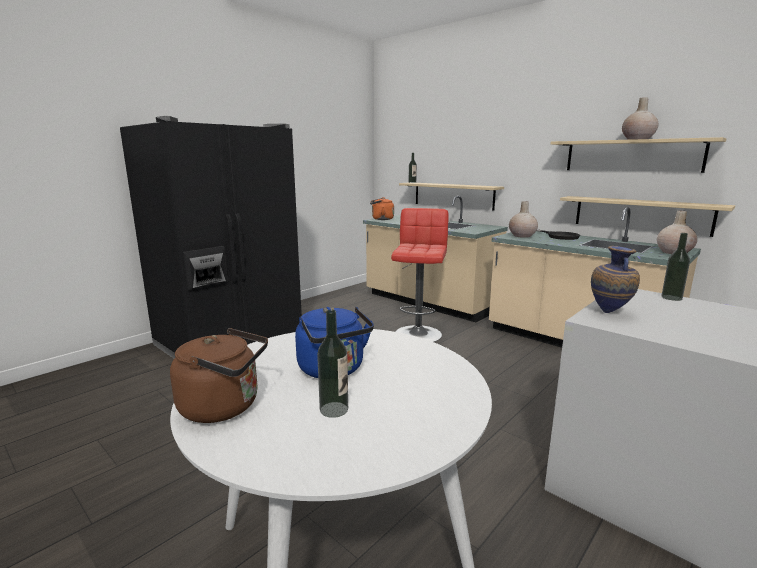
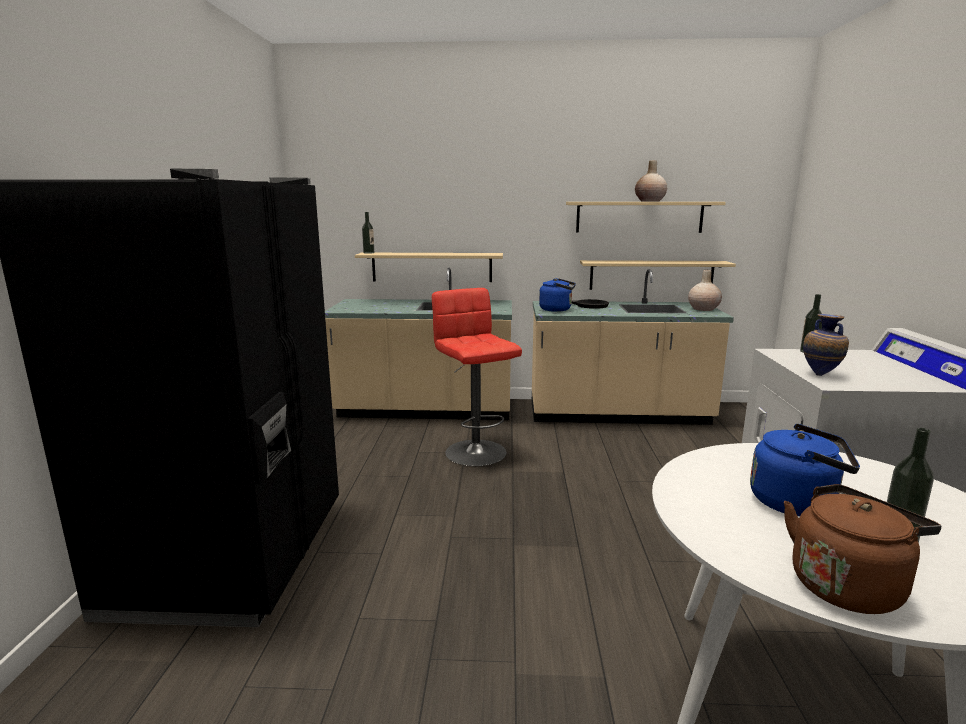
camera: 40 degrees left, 0 degrees up
(381, 219) = (344, 308): orange kettle -> none
(522, 236) = (557, 309): beige vase -> blue kettle

